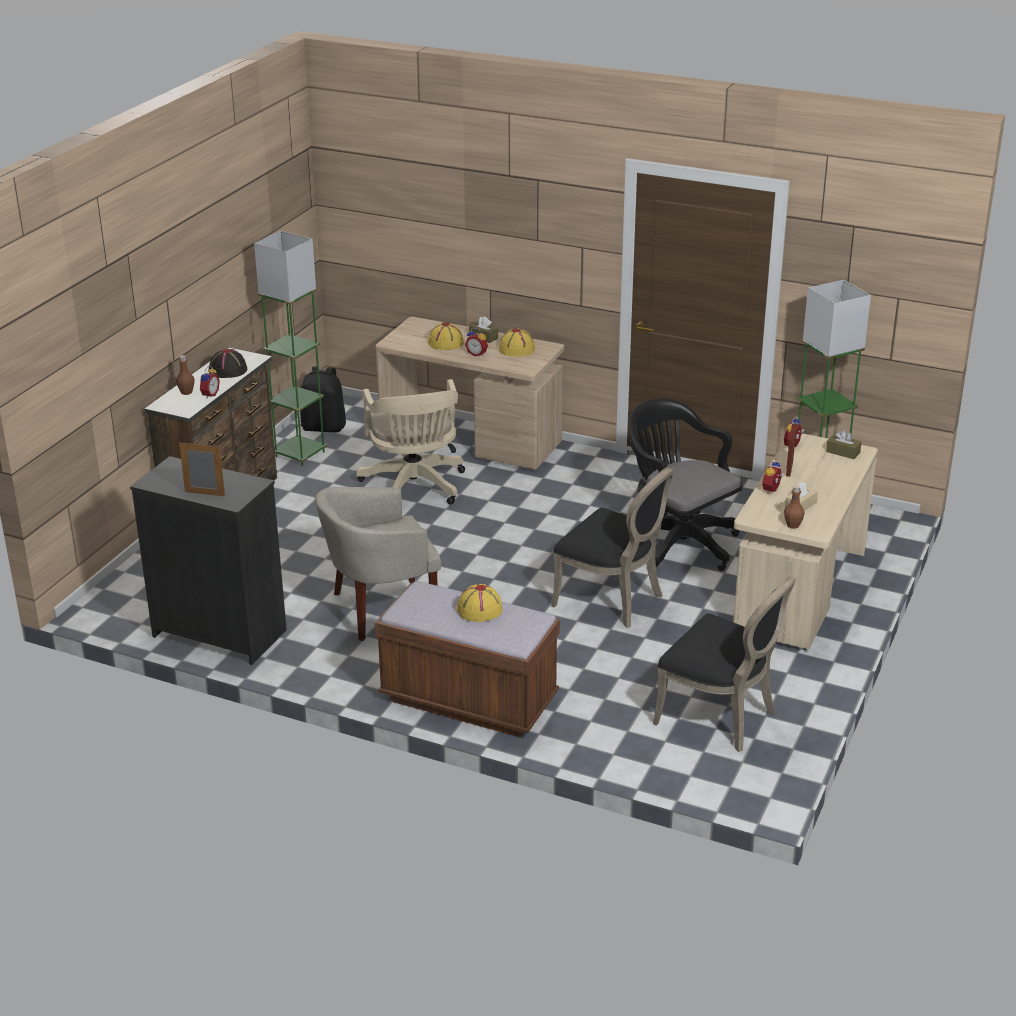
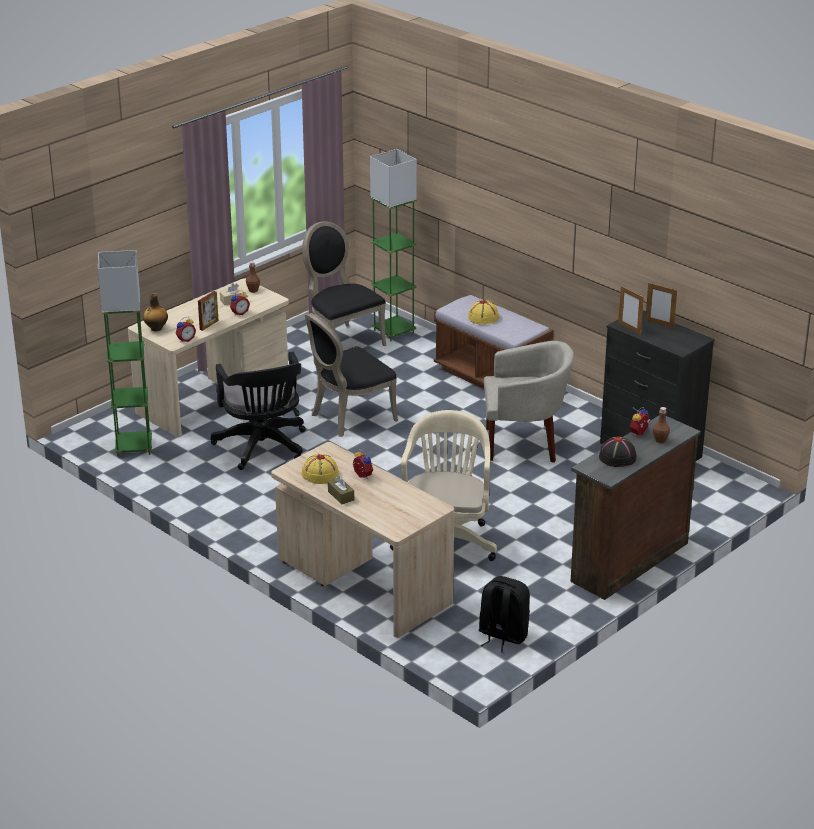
camera: 160 degrees left, 0 degrees up
(243, 480) = (629, 329): none -> picture frame
(300, 454) = (539, 605): green floor lamp -> green floor lamp (393, 331)
(446, 343) = (383, 496): yellow hat -> none
(613, 600) = (349, 417): black chair -> black chair turned 90 degrees counterclockwise
(843, 452) = (156, 329): brown tissue box -> bottle

